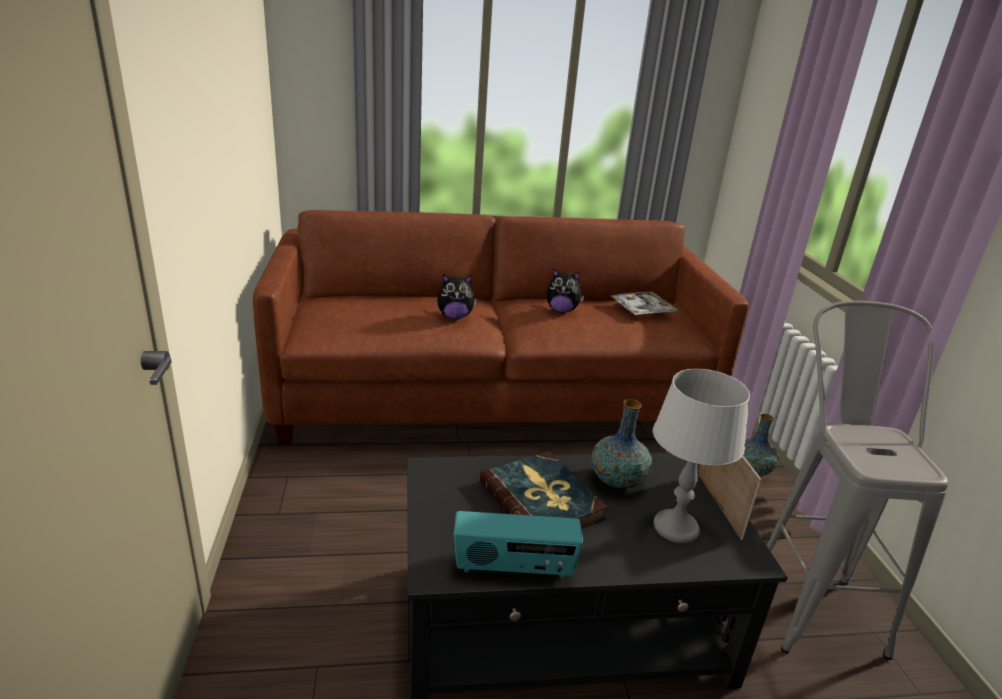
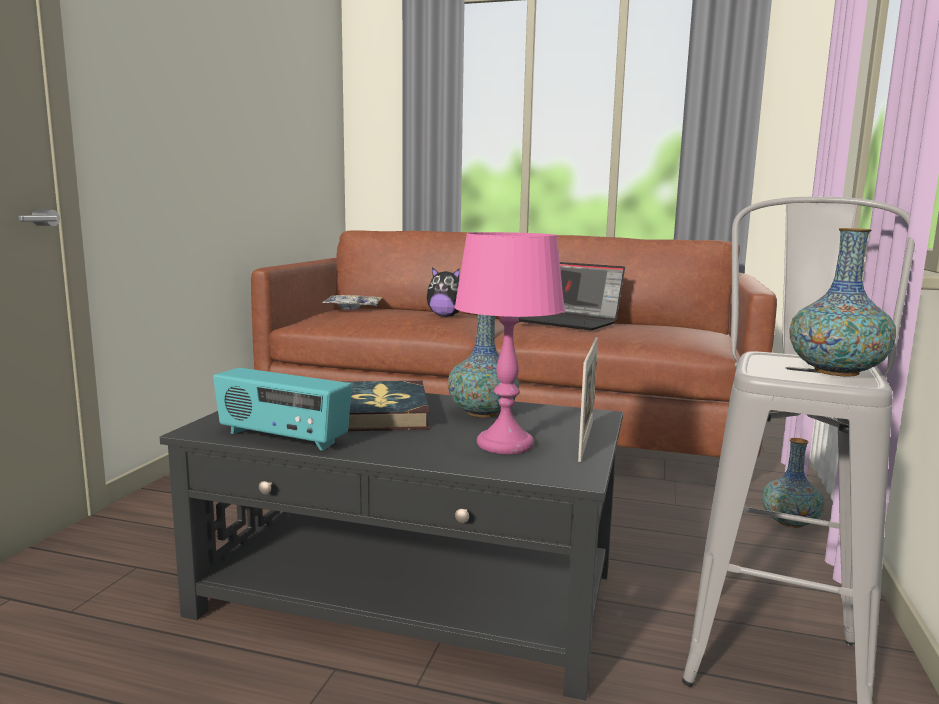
camera: 25 degrees right, 15 degrees down
(562, 310) = (569, 322): plush toy -> laptop
(642, 309) = (668, 327): tray -> tray (352, 308)
(676, 528) = (505, 444): grey table lamp -> pink table lamp
(901, 455) = (836, 372): none -> vase

